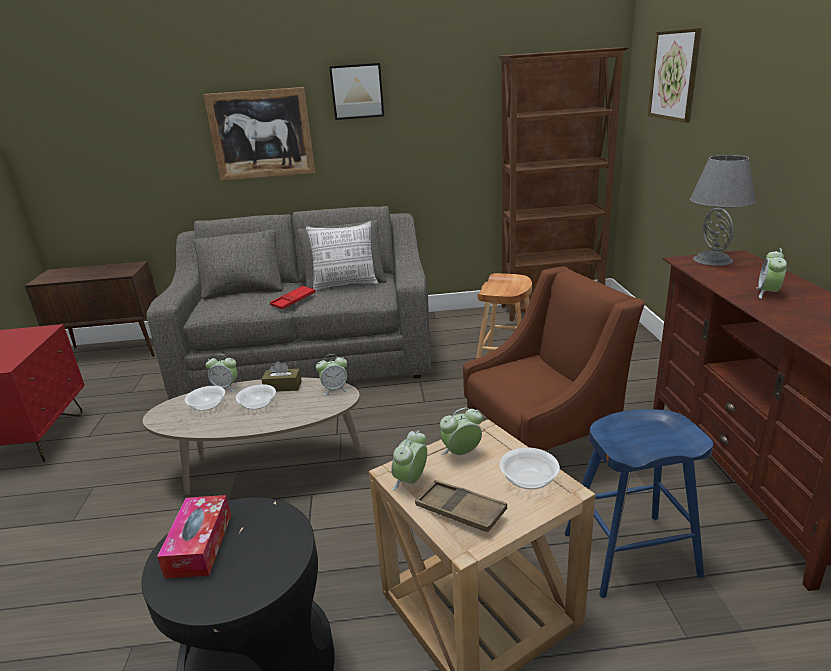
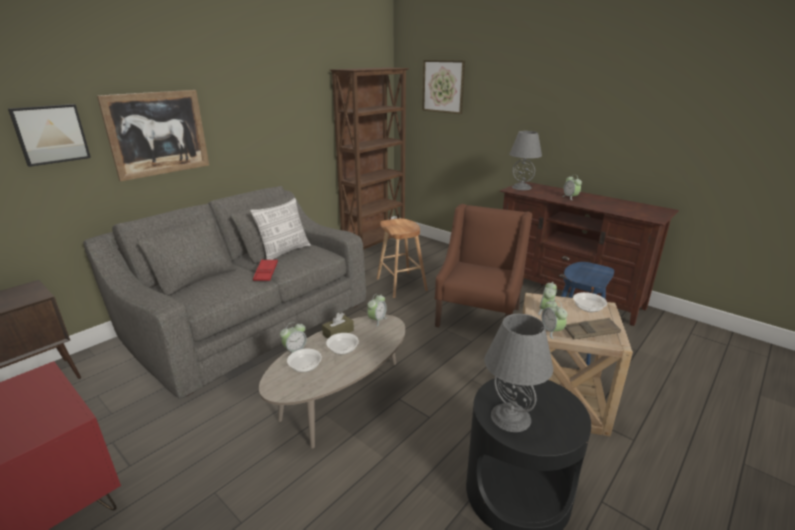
camera: 45 degrees left, 0 degrees up
(199, 545) = (510, 417): tissue box -> grey table lamp
(357, 91) = (237, 94): picture -> picture (50, 134)

